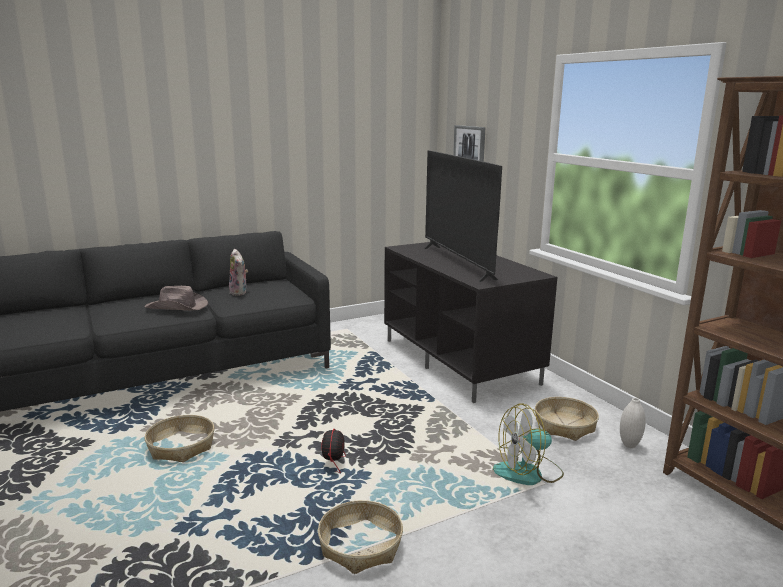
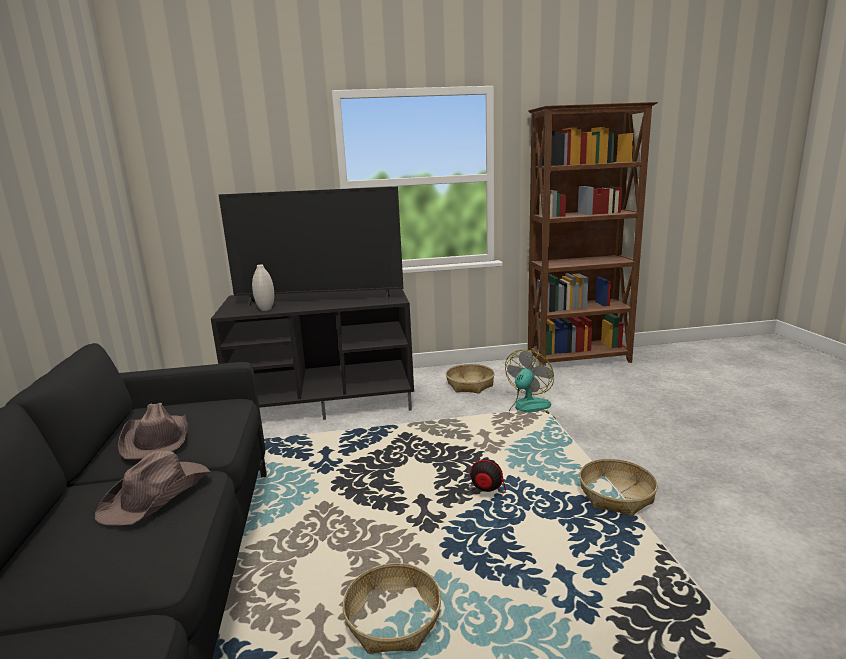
camera: 70 degrees left, 0 degrees up
(240, 292) = (157, 438): plush toy -> brown hat
(469, 148) = (208, 193): picture -> none
(528, 473) = (529, 410): fan -> fan turned 150 degrees counterclockwise
(629, 445) = (505, 372): white vase -> white vase (266, 309)

